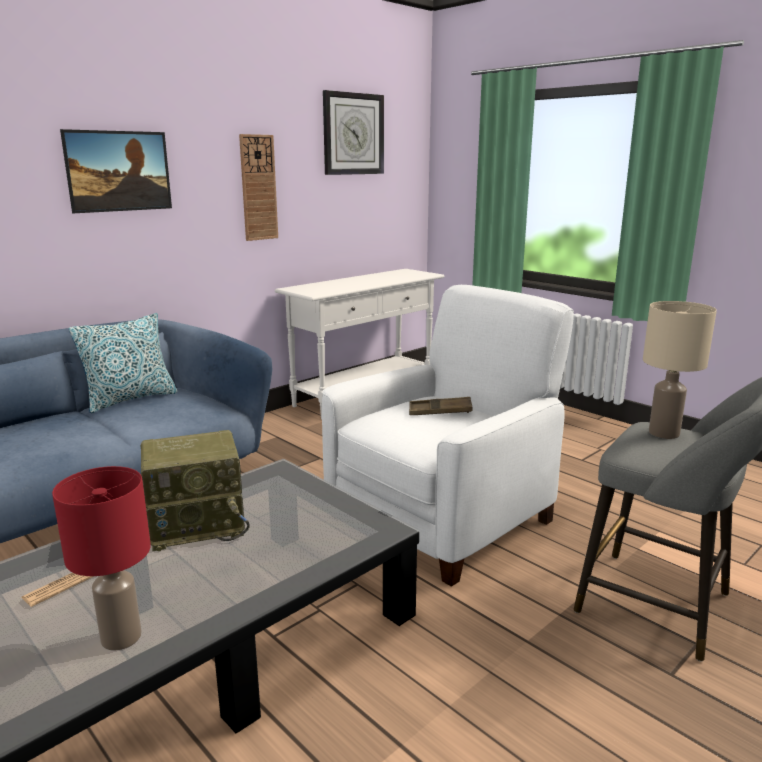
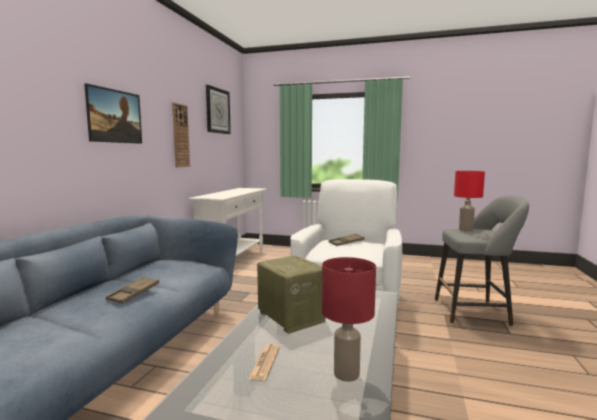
camera: 30 degrees left, 10 degrees down
(62, 438) = (134, 293): none -> brown tray
(130, 399) = (144, 267): pillow -> none
(198, 524) = (290, 316): radio -> radio turned 75 degrees counterclockwise
(664, 433) = (466, 229): beige table lamp -> red table lamp

